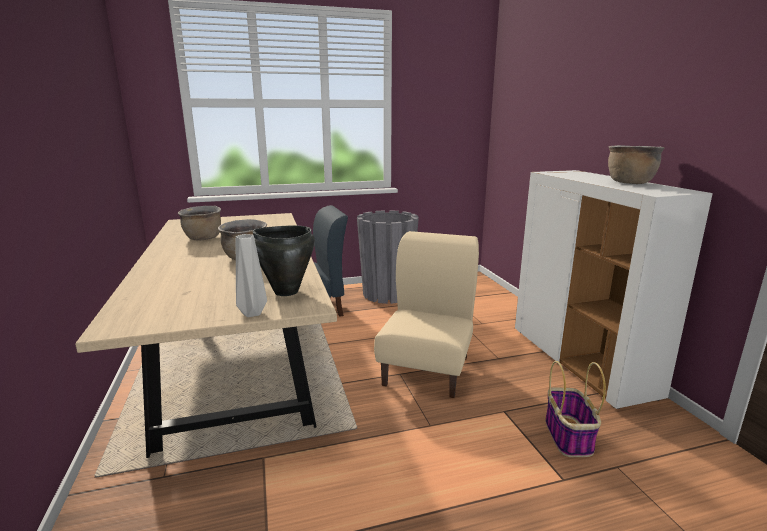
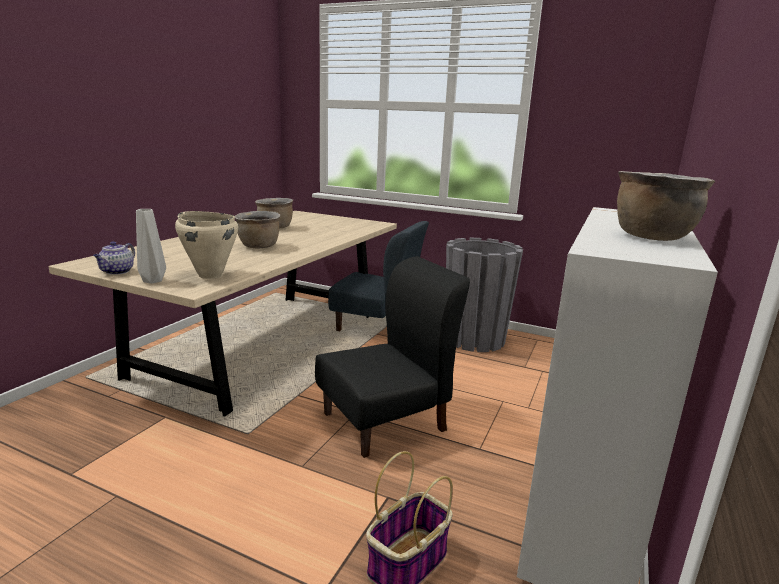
camera: 40 degrees right, 0 degrees up
(187, 319) = (117, 272): none -> teapot
(285, 291) = (210, 275): black cooking pot -> beige cooking pot
(427, 370) = (385, 421): beige chair -> black chair

